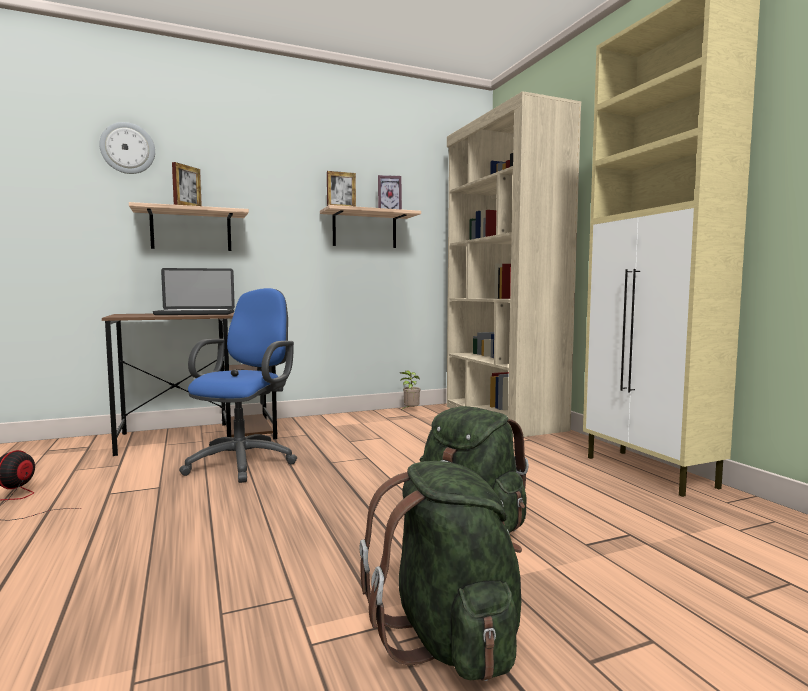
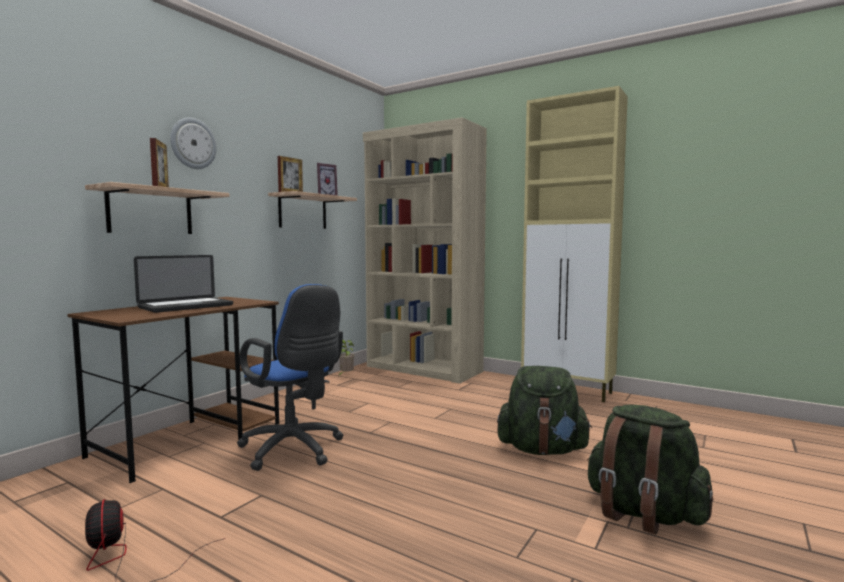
camera: 35 degrees left, 0 degrees up
(128, 148) = (77, 112): wall clock -> wall clock (193, 143)
(245, 462) = (294, 450): blue office chair -> blue office chair turned 150 degrees clockwise

